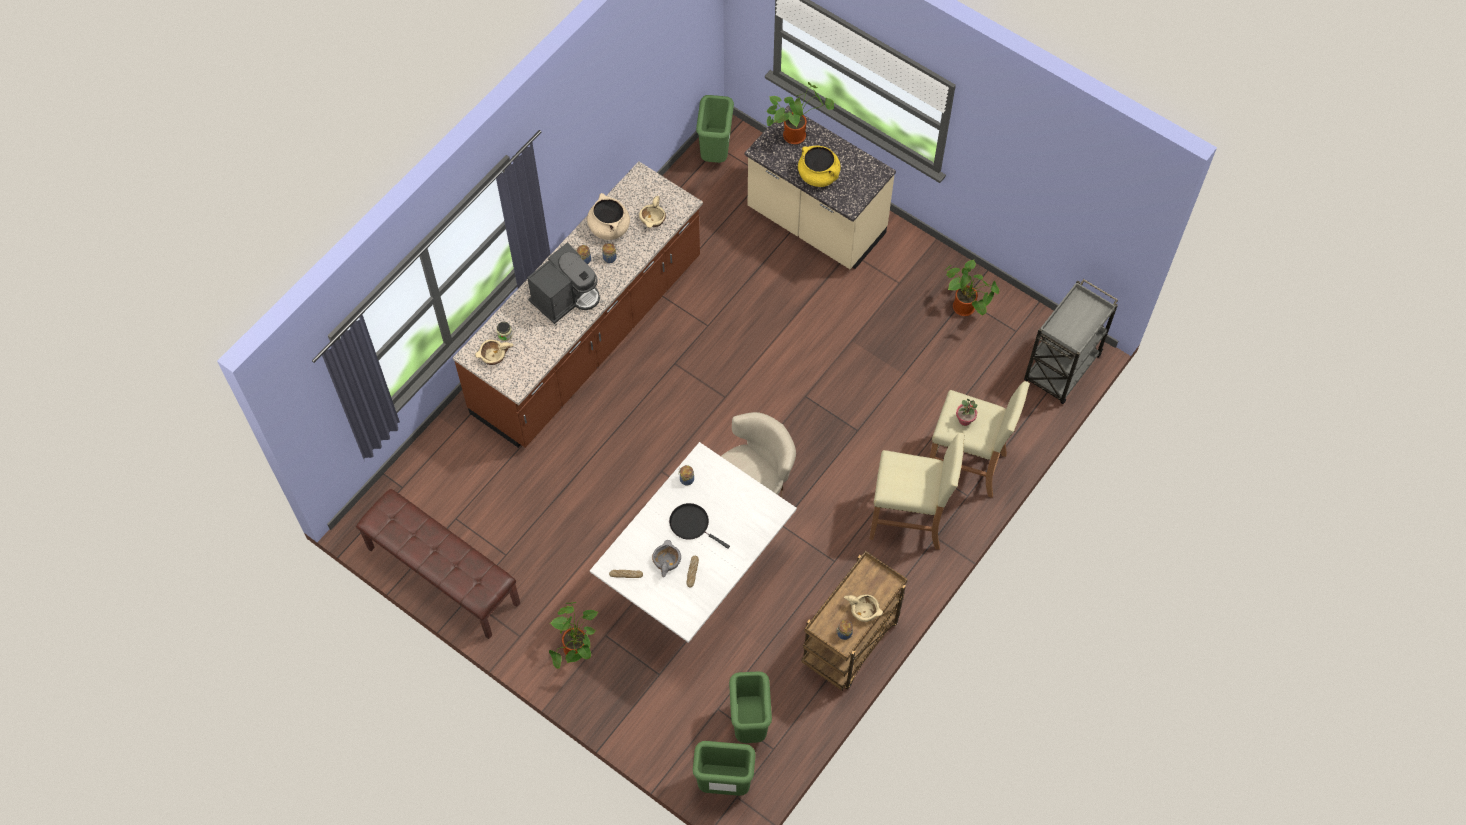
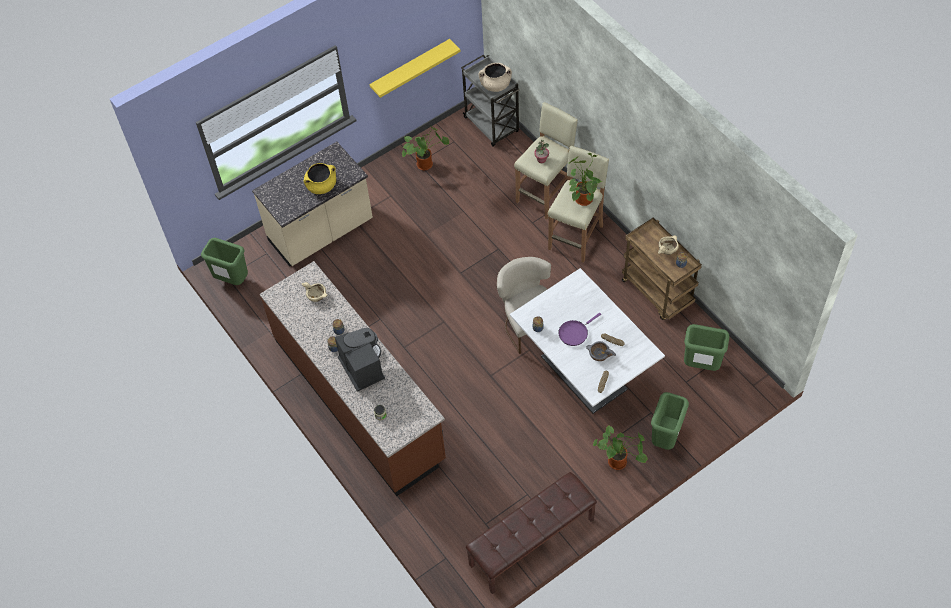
camera: 70 degrees left, 5 degrees down
(493, 356) = (397, 427): beige bowl -> none
(609, 227) = (311, 325): beige cooking pot -> beige cooking pot (495, 85)
(692, 524) = (574, 333): black frying pan -> purple frying pan
(723, 784) = (742, 391): green trash can -> green trash can (666, 438)
(796, 134) = (280, 191): potted plant -> potted plant (582, 198)
(1031, 210) = (410, 68): none -> yellow shelf

